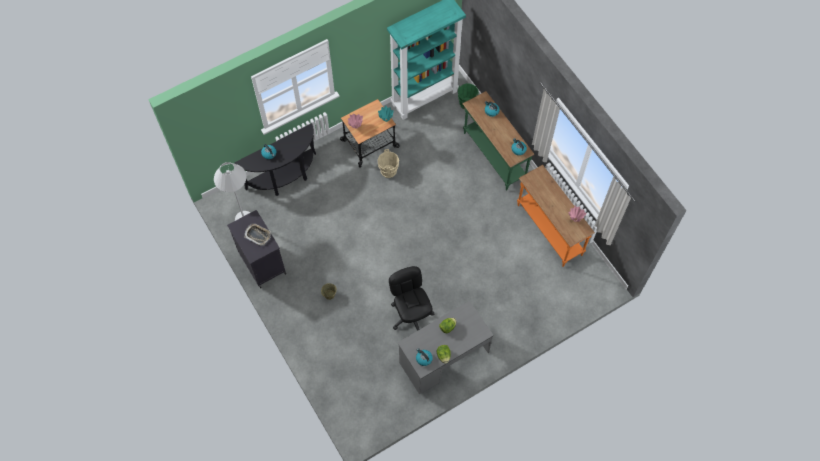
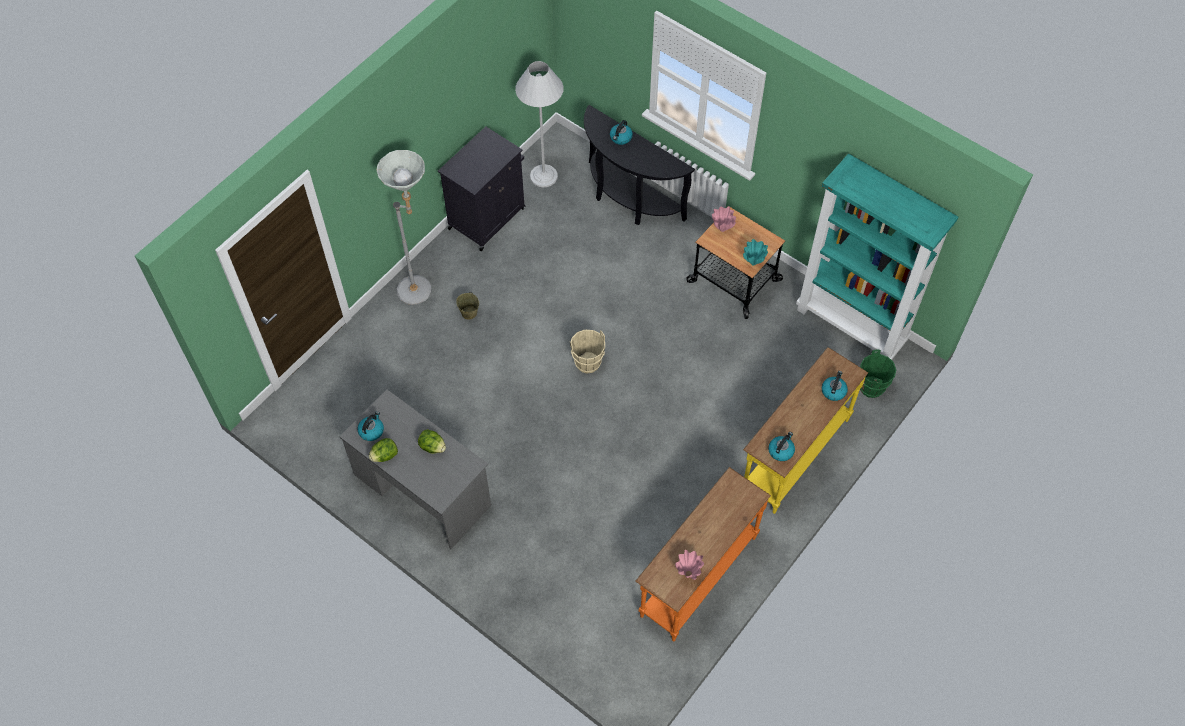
camera: 70 degrees right, 5 degrees down
(258, 235) = (483, 164): tray -> none
(301, 318) = (422, 291): none -> grey floor lamp
(388, 171) = (698, 320): beige bucket -> beige bucket (588, 363)
(411, 315) = (475, 425): black office chair -> none
(493, 156) = (794, 454): green console table -> yellow console table

